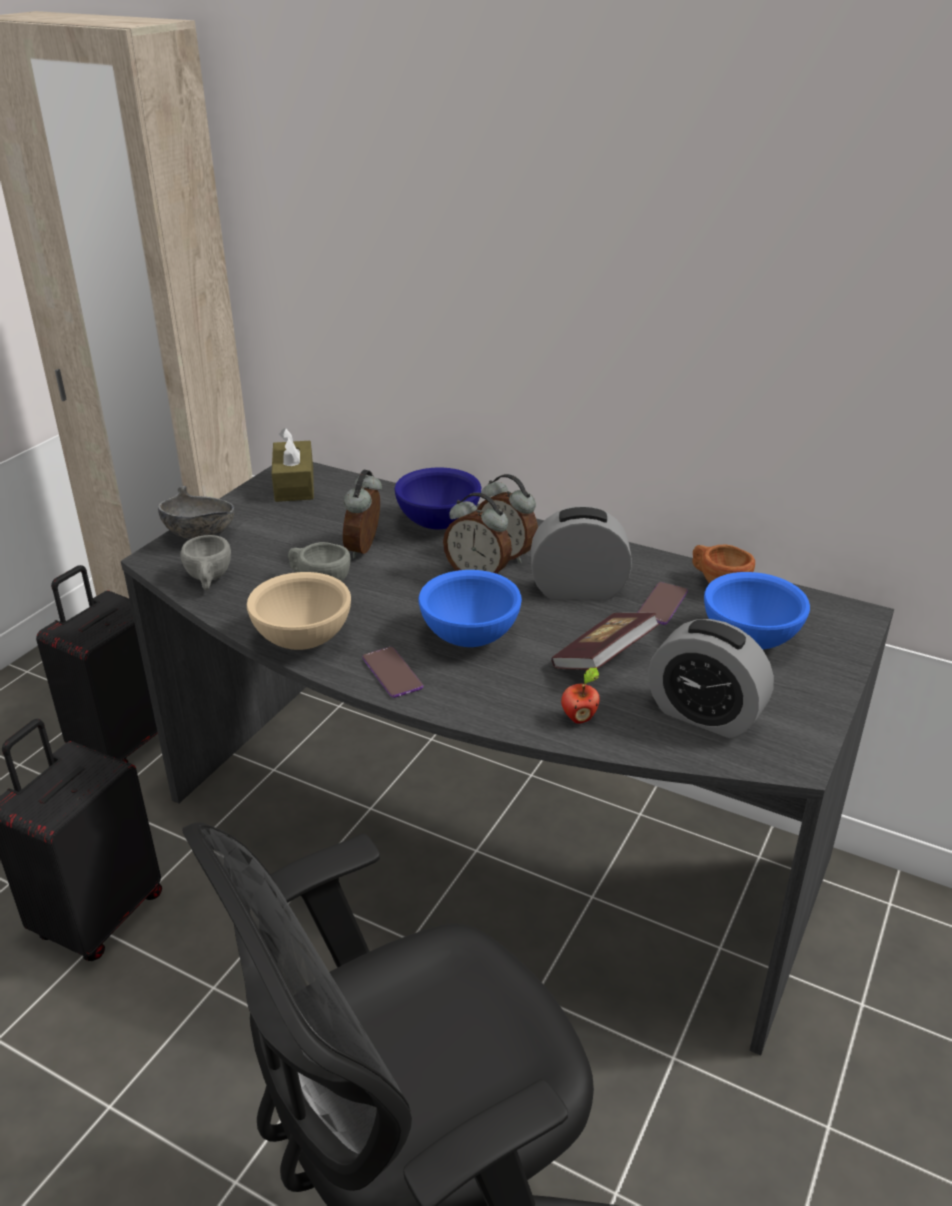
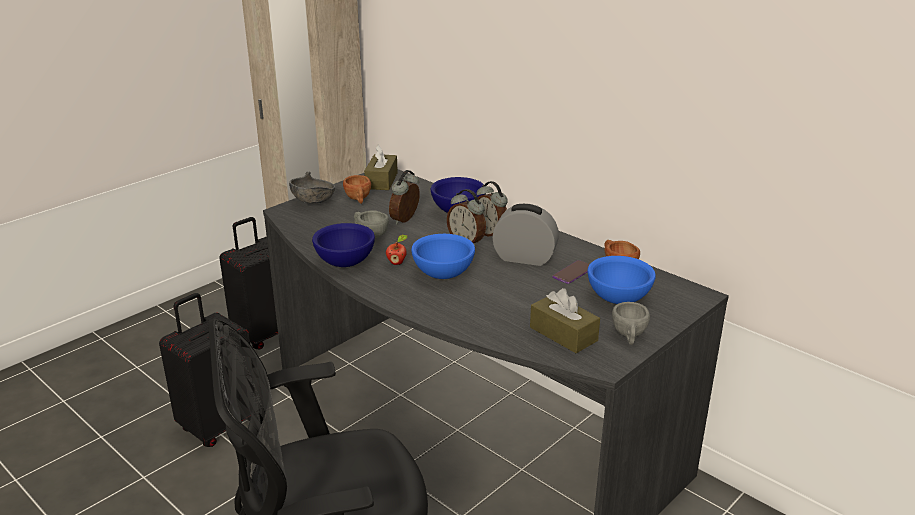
camera: 15 degrees right, 5 degrees down
(209, 580) = (307, 225): grey cup -> grey cup (629, 336)
(273, 522) = (358, 200): none -> brown cup
(304, 638) = (346, 262): beige bowl -> blue bowl
(392, 673) = (387, 286): phone -> none
(579, 717) = (485, 324): apple -> apple (397, 263)
(603, 658) = (518, 296): book -> none
(704, 715) = (563, 334): alarm clock -> brown tissue box

